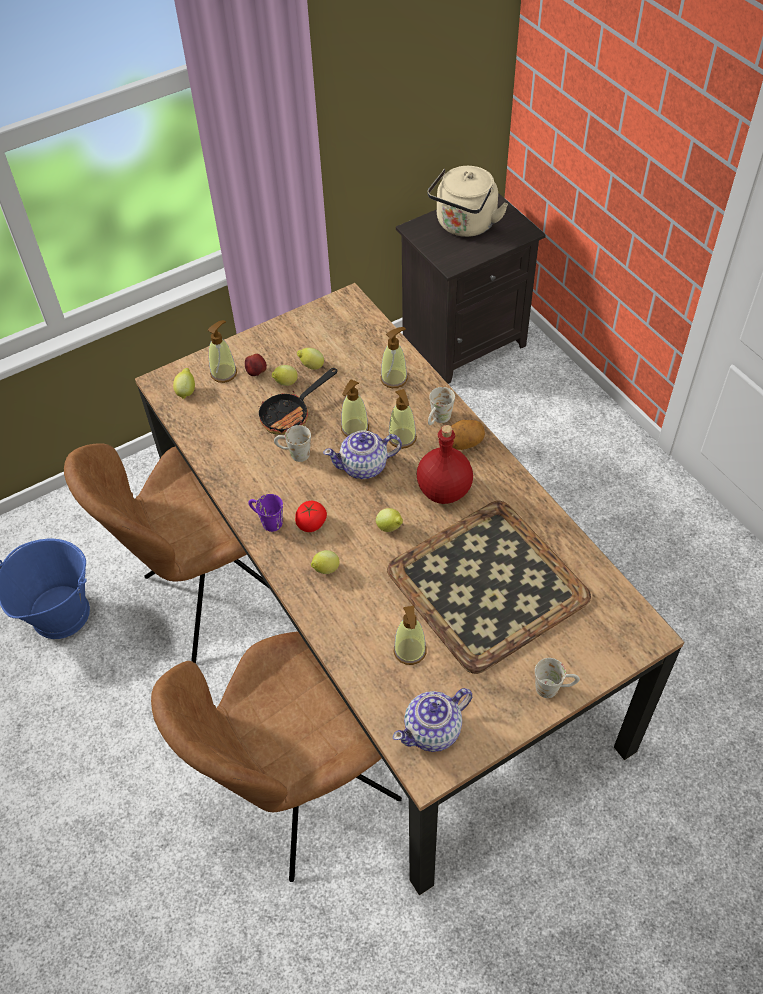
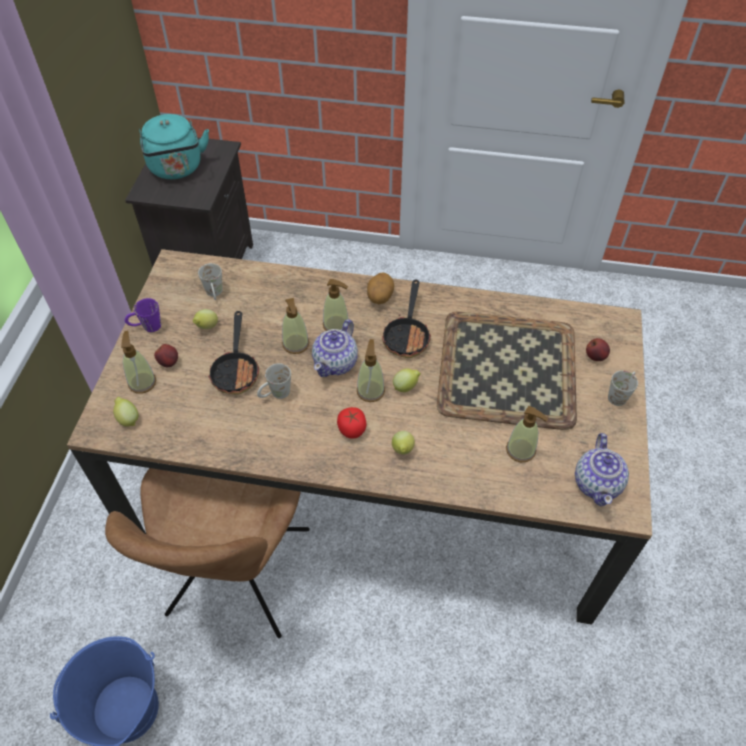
camera: 50 degrees left, 0 degrees up
(266, 521) = (318, 455): purple mug -> purple mug (146, 327)
(285, 384) = (203, 353): lemon -> none
(302, 792) = (455, 640): brown chair -> none
(394, 379) = (278, 291): soap dispenser -> soap dispenser (370, 391)
(438, 420) = (344, 296): white mug -> white mug (215, 294)
(445, 491) = (407, 335): red bottle -> frying pan
(464, 225) = (177, 169): beige kettle -> turquoise kettle
(578, 640) = (595, 356): none -> apple

